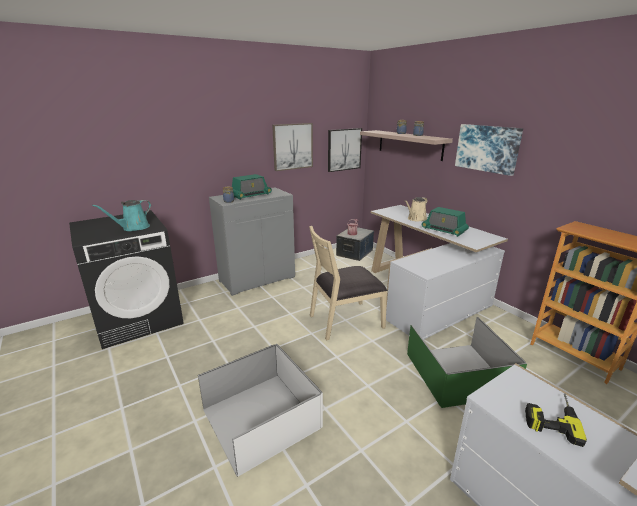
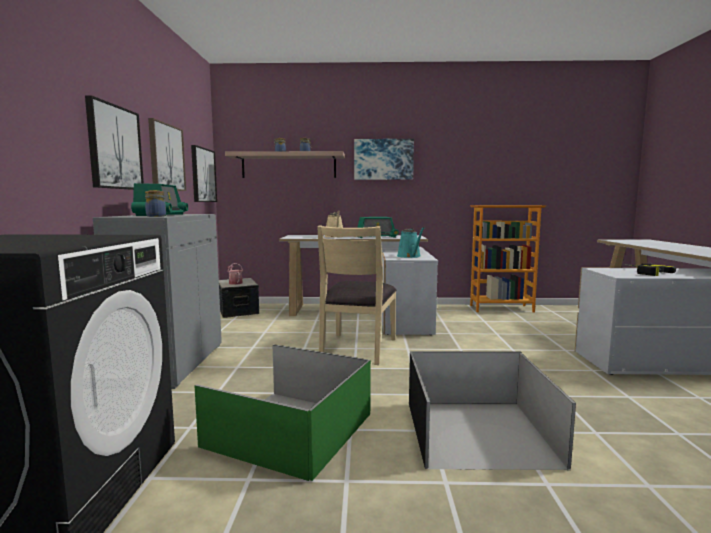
camera: 55 degrees left, 15 degrees down
(133, 228) = (82, 238): turquoise watering can -> turquoise watering can (410, 256)
(235, 152) = (114, 147): none -> picture
(260, 417) = (476, 432): white storage box -> black storage box
(459, 373) = (488, 337): green storage box -> green storage box (291, 428)

